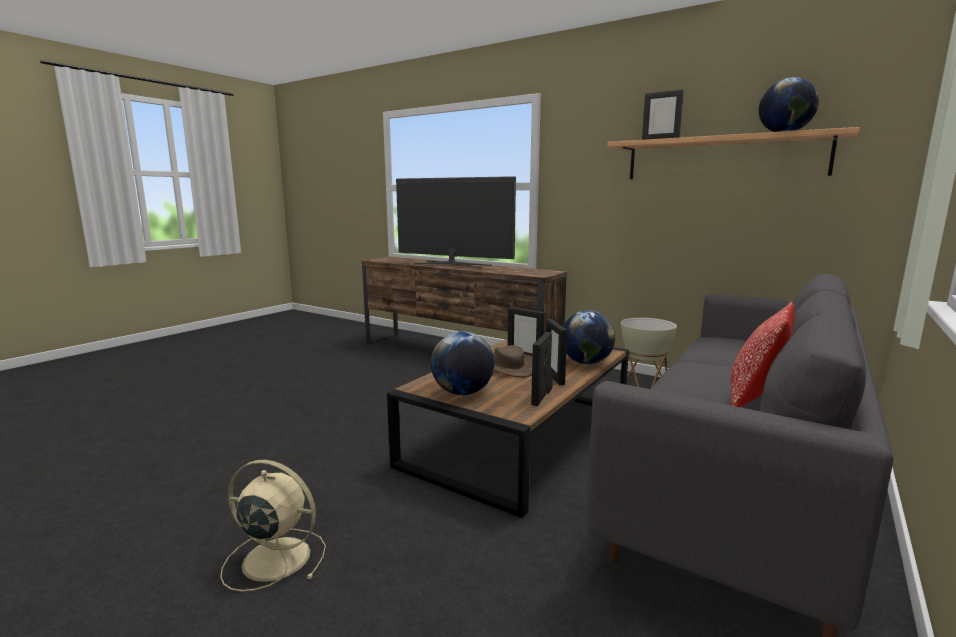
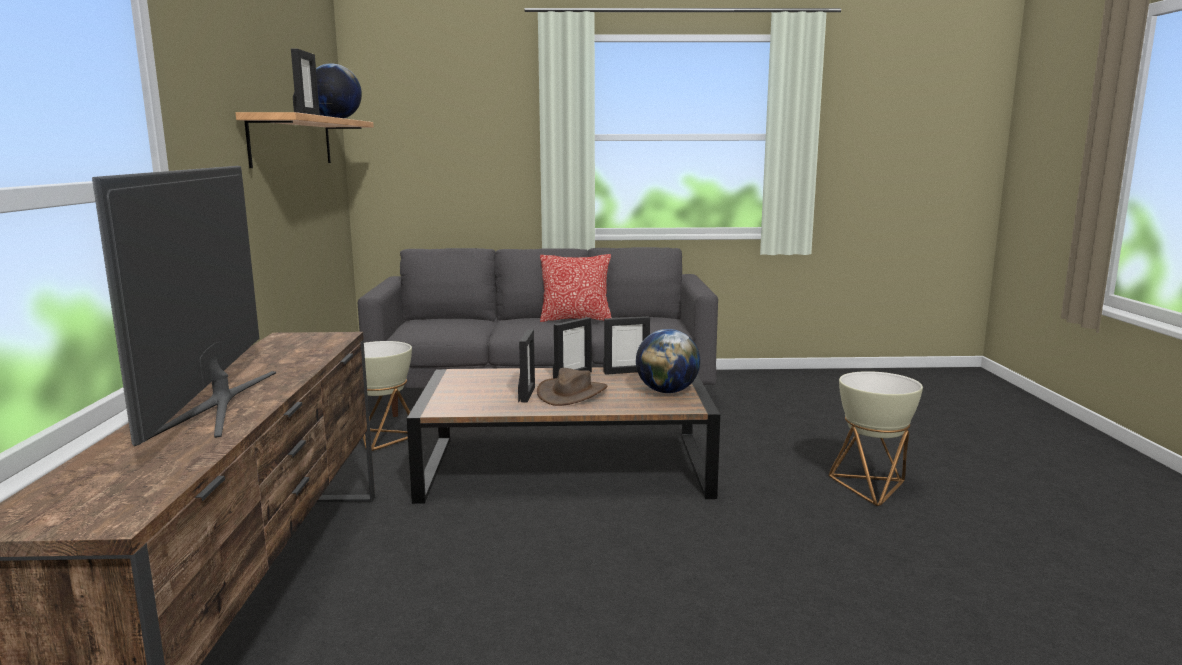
camera: 125 degrees left, 0 degrees up
(274, 558) = (871, 487): beige fan -> planter
(586, 362) = (511, 374): globe -> none

